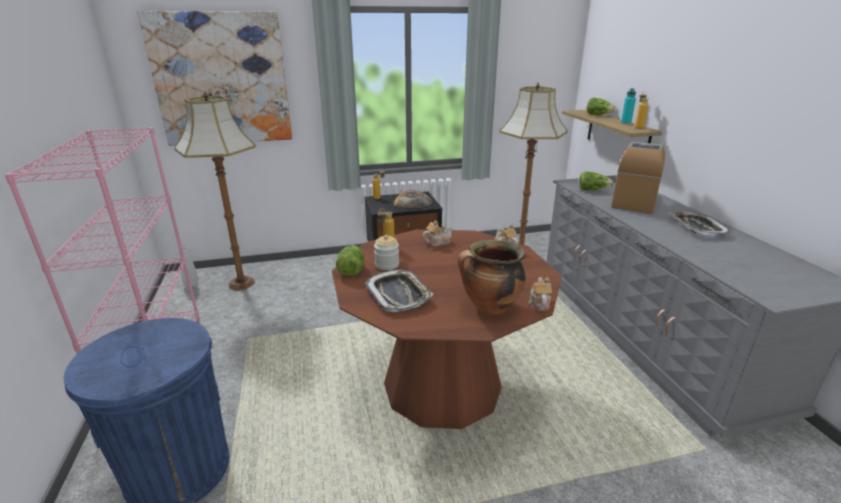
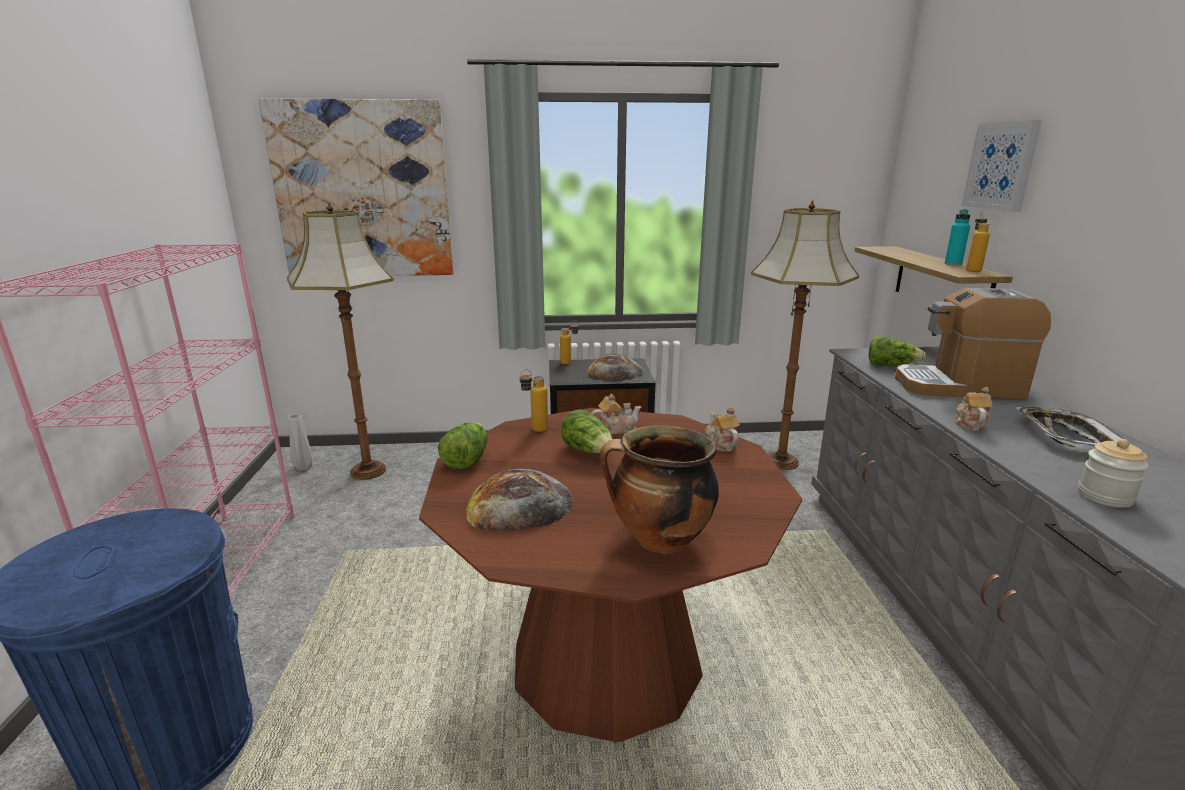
camera: 10 degrees right, 5 degrees down
(387, 265) = (523, 457): jar -> jar (1105, 496)
(398, 294) = (519, 505): tray -> bread
(539, 303) = (747, 542): teapot -> teapot (969, 424)
(598, 115) = (912, 253): lettuce -> lettuce (588, 451)
(634, 201) = (959, 386): coffee machine -> coffee machine turned 120 degrees counterclockwise
(654, 61) = (1001, 166): none -> picture

